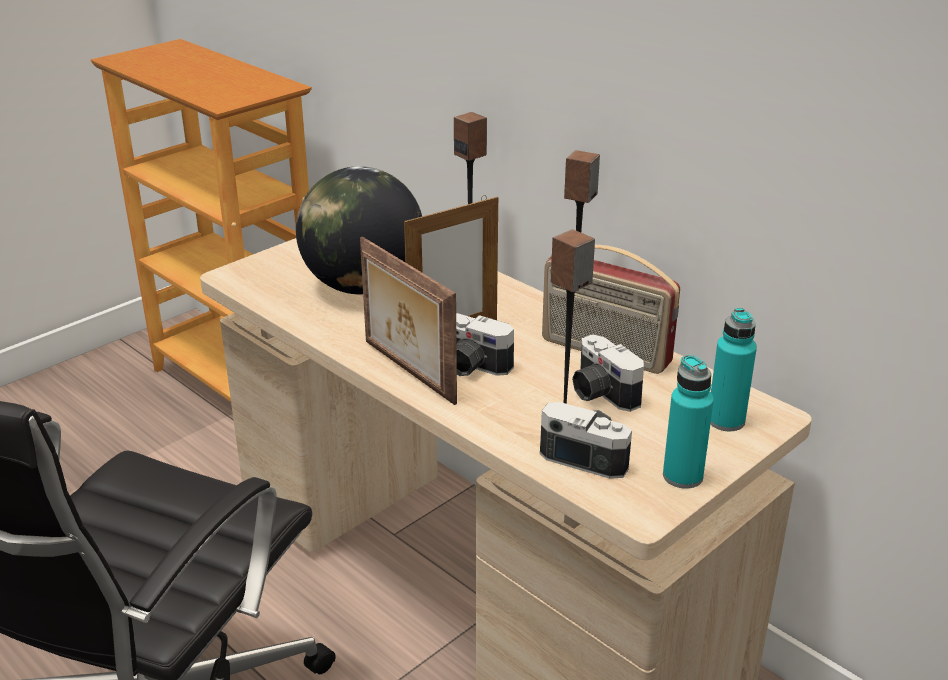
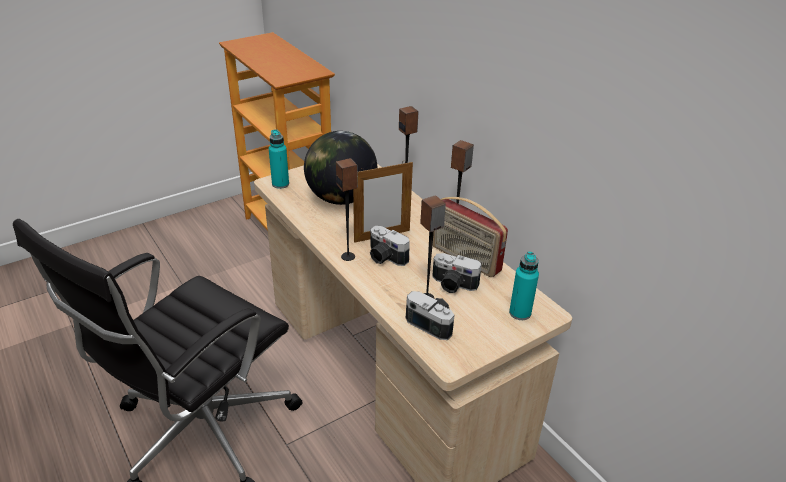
camera: 10 degrees right, 5 degrees up
(407, 372) = (348, 256): picture frame -> speaker
(600, 393) = (453, 285): camera -> camera turned 45 degrees counterclockwise
(682, 476) = (481, 344): turquoise bottle -> turquoise bottle (280, 184)

